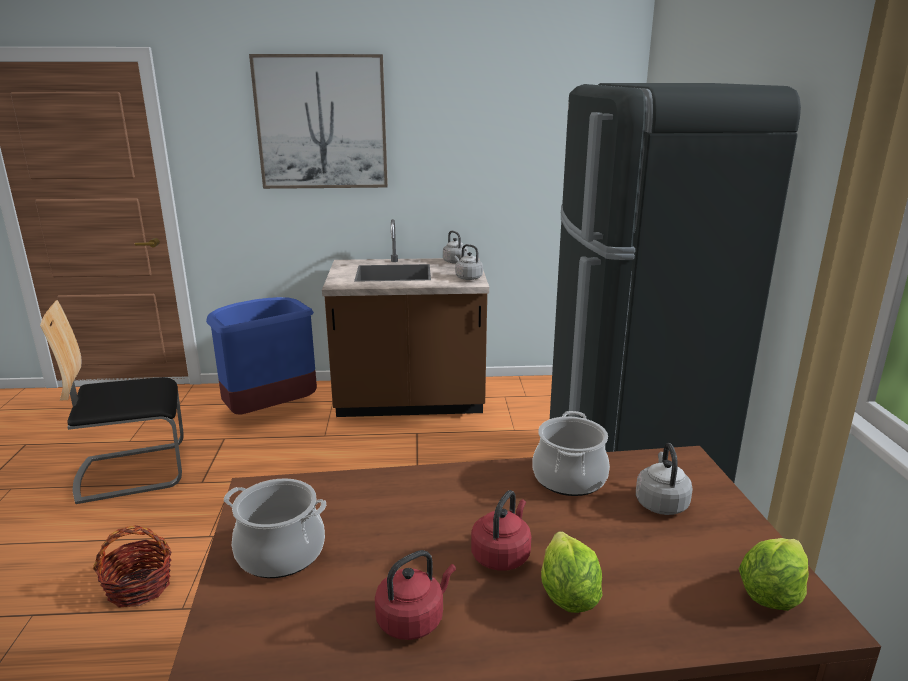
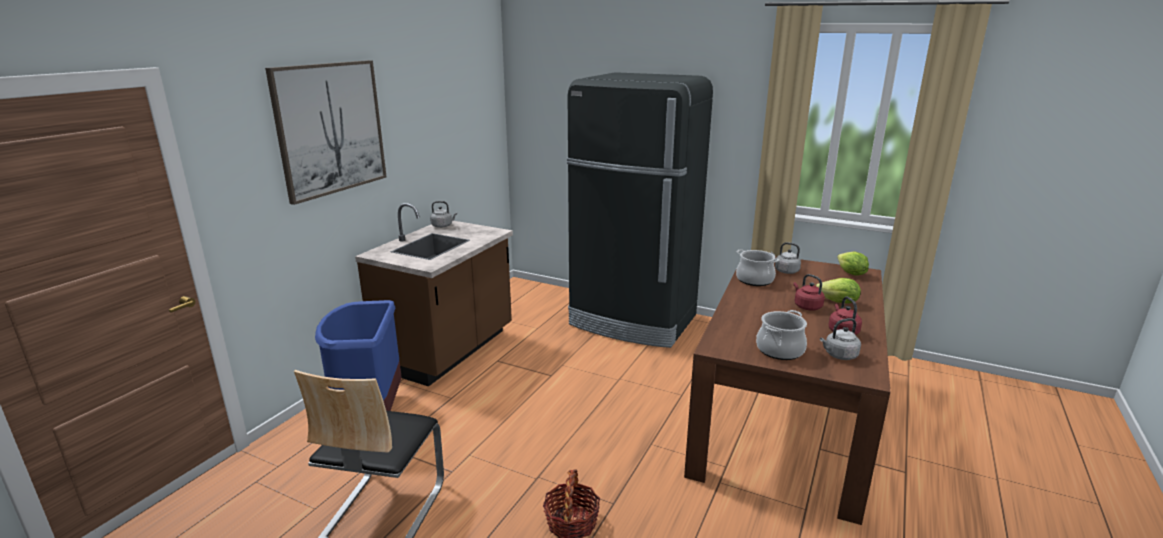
camera: 60 degrees left, 0 degrees up
(467, 277) = (484, 230): grey kettle -> grey kettle (839, 355)

